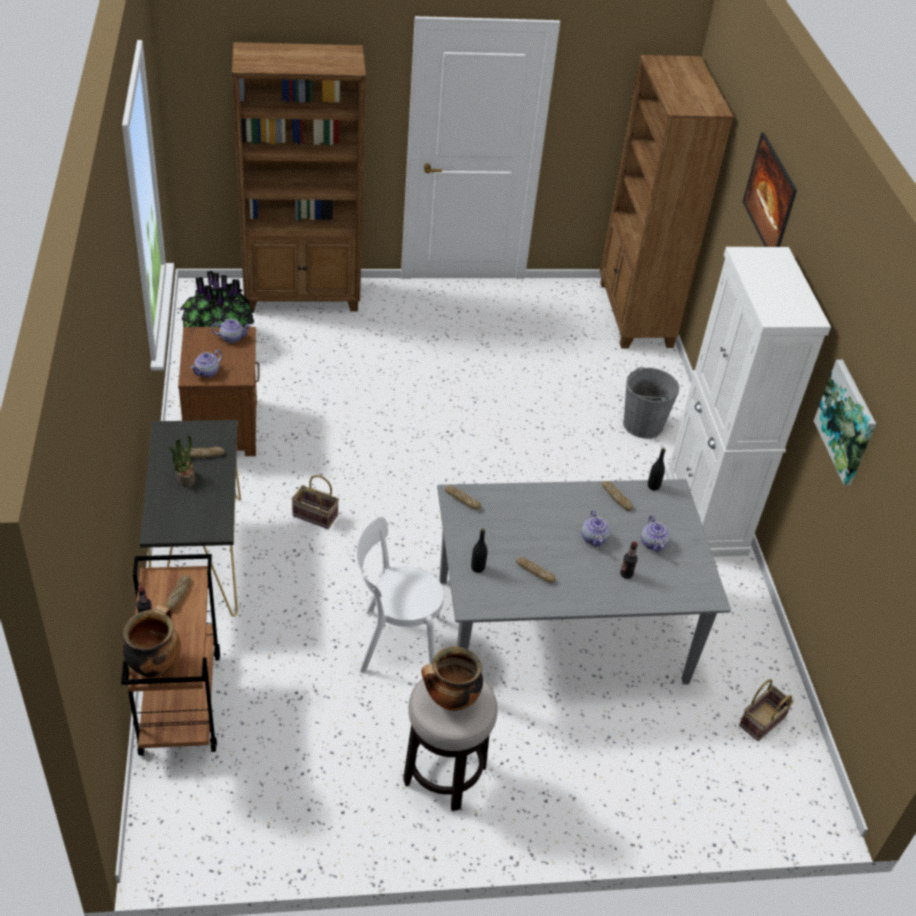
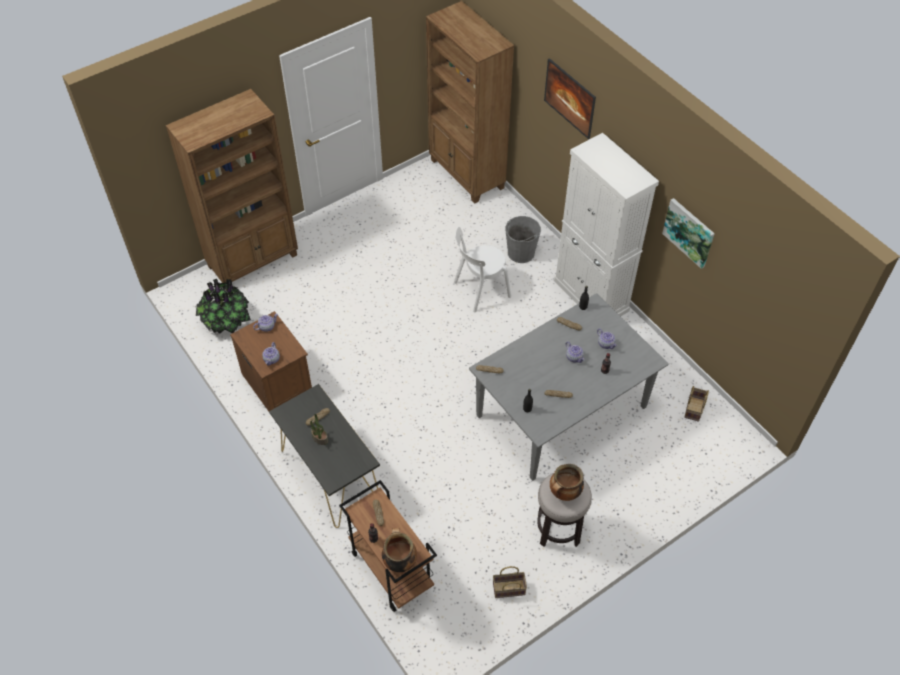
camera: 25 degrees left, 10 degrees up
(314, 516) = (377, 413): basket -> basket (508, 589)
(395, 642) = (480, 468): white chair -> white chair (479, 290)

